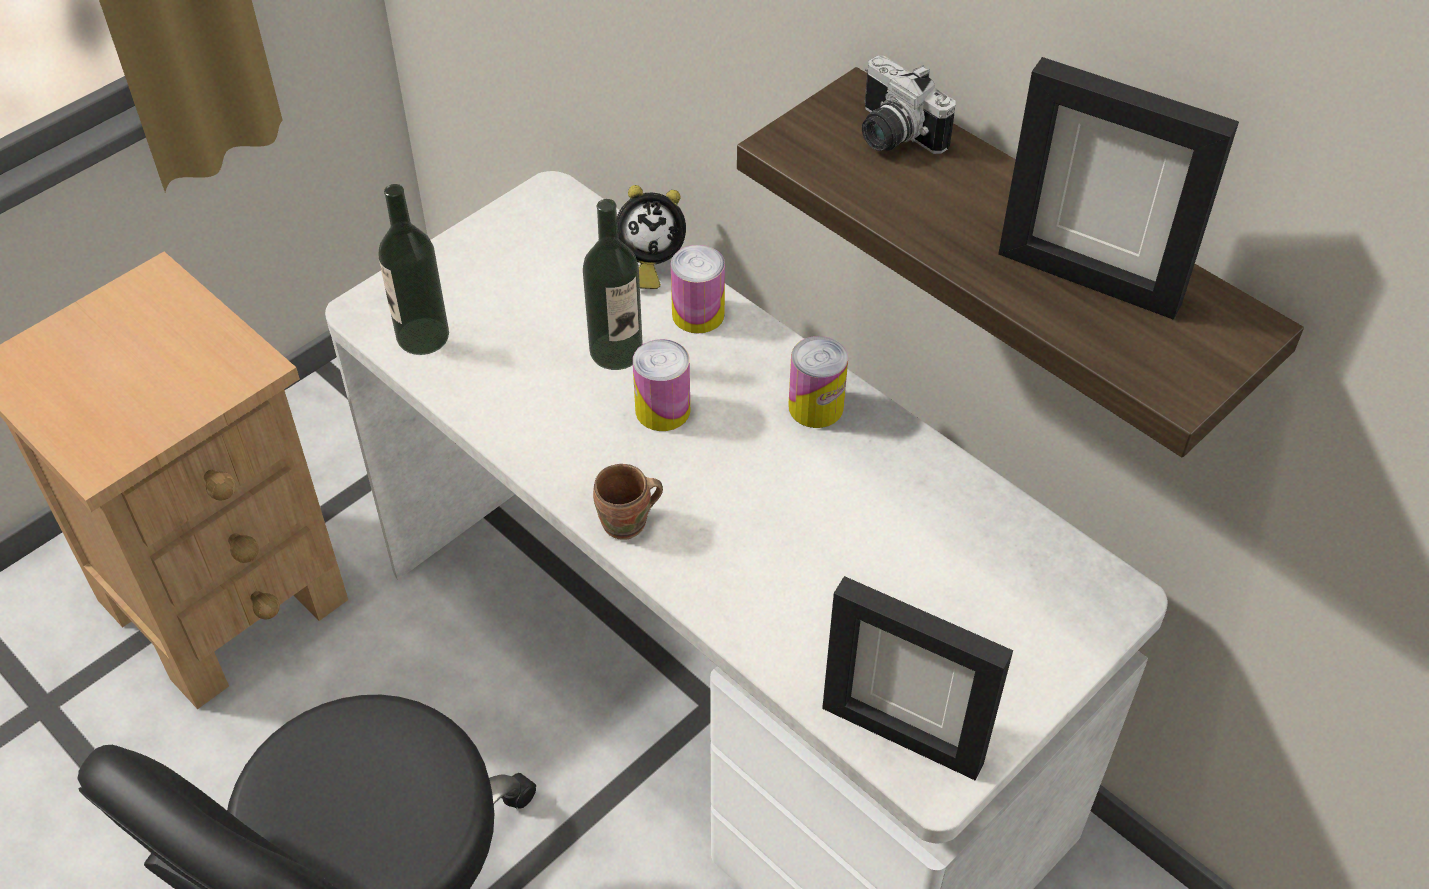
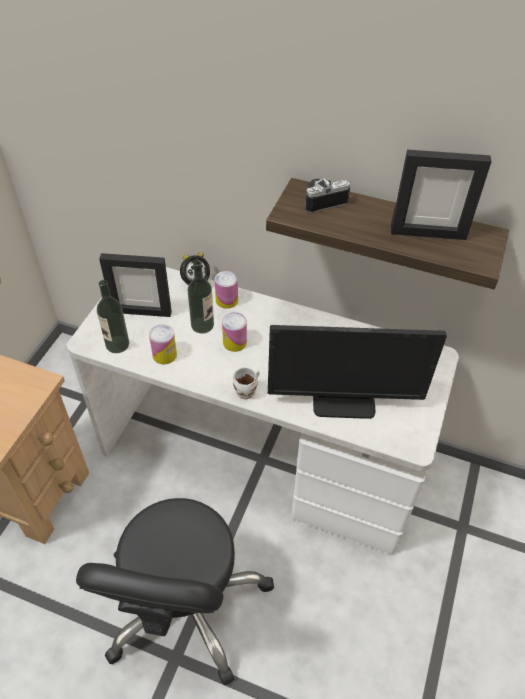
camera: 25 degrees left, 0 degrees up
(628, 524) = (247, 392): brown mug -> white mug
(816, 407) = (293, 322): can -> can (164, 355)
(827, 618) = (343, 401): none -> monitor
(891, 135) = (322, 200): camera -> camera turned 135 degrees clockwise
(903, 732) = (395, 433): picture frame -> picture frame (142, 311)

